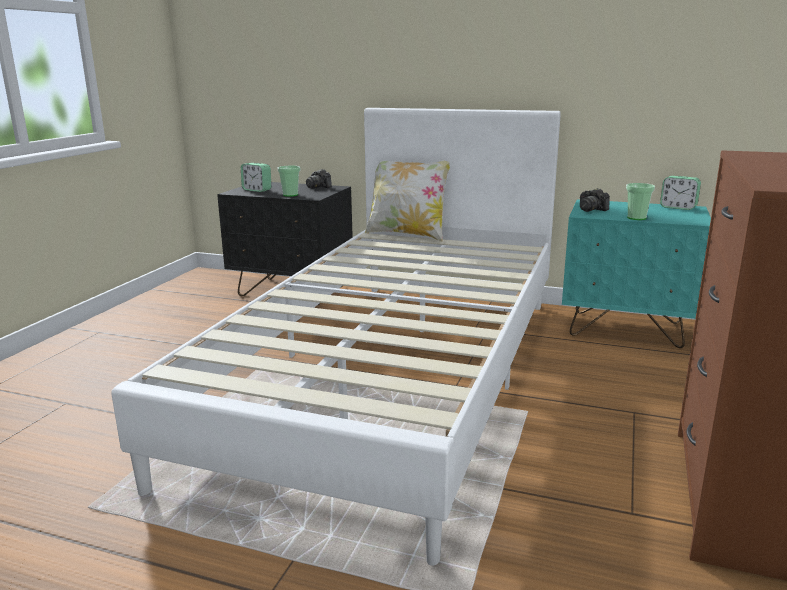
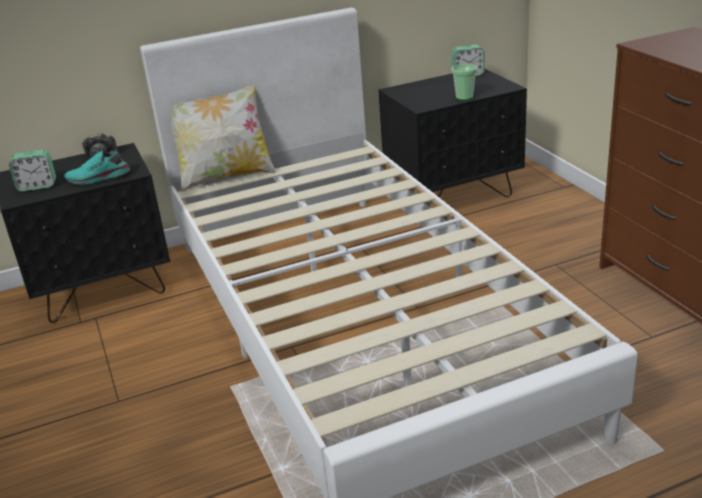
camera: 40 degrees left, 10 degrees up
(290, 195) = (98, 178): cup -> turquoise shoe
(591, 209) = (415, 99): camera -> none
(626, 329) = (453, 195): turquoise nightstand -> black nightstand

